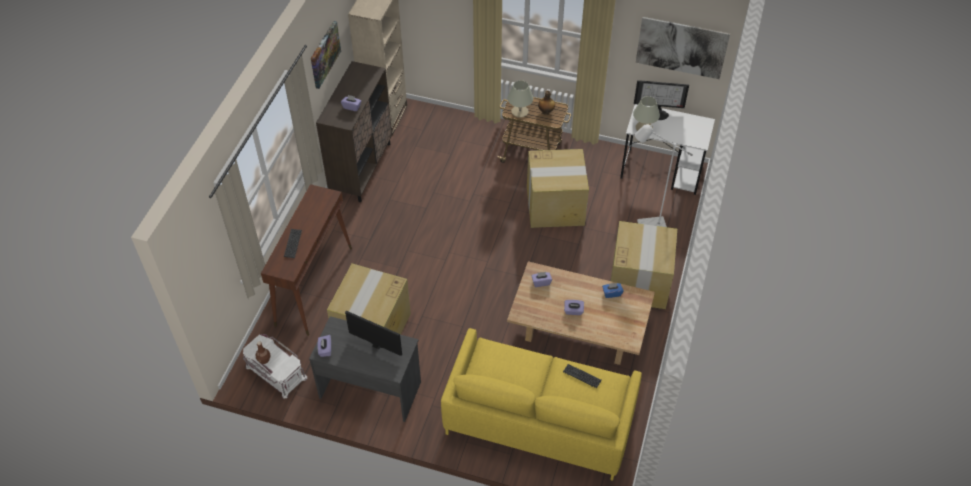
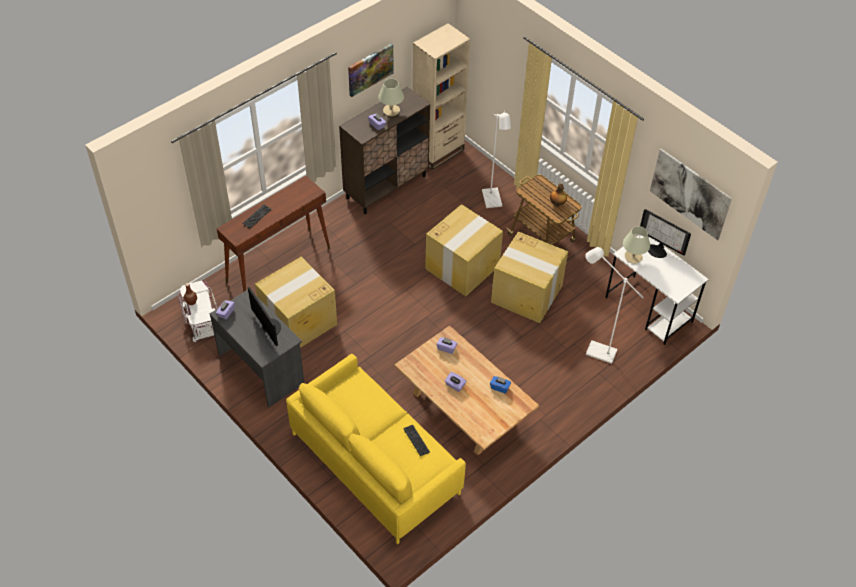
camera: 30 degrees right, 0 degrees up
(466, 140) = (493, 202): none -> white floor lamp
(519, 112) = (533, 193): beige table lamp -> beige table lamp (391, 110)
(639, 281) = (550, 394): cardboard box -> cardboard box (463, 267)

